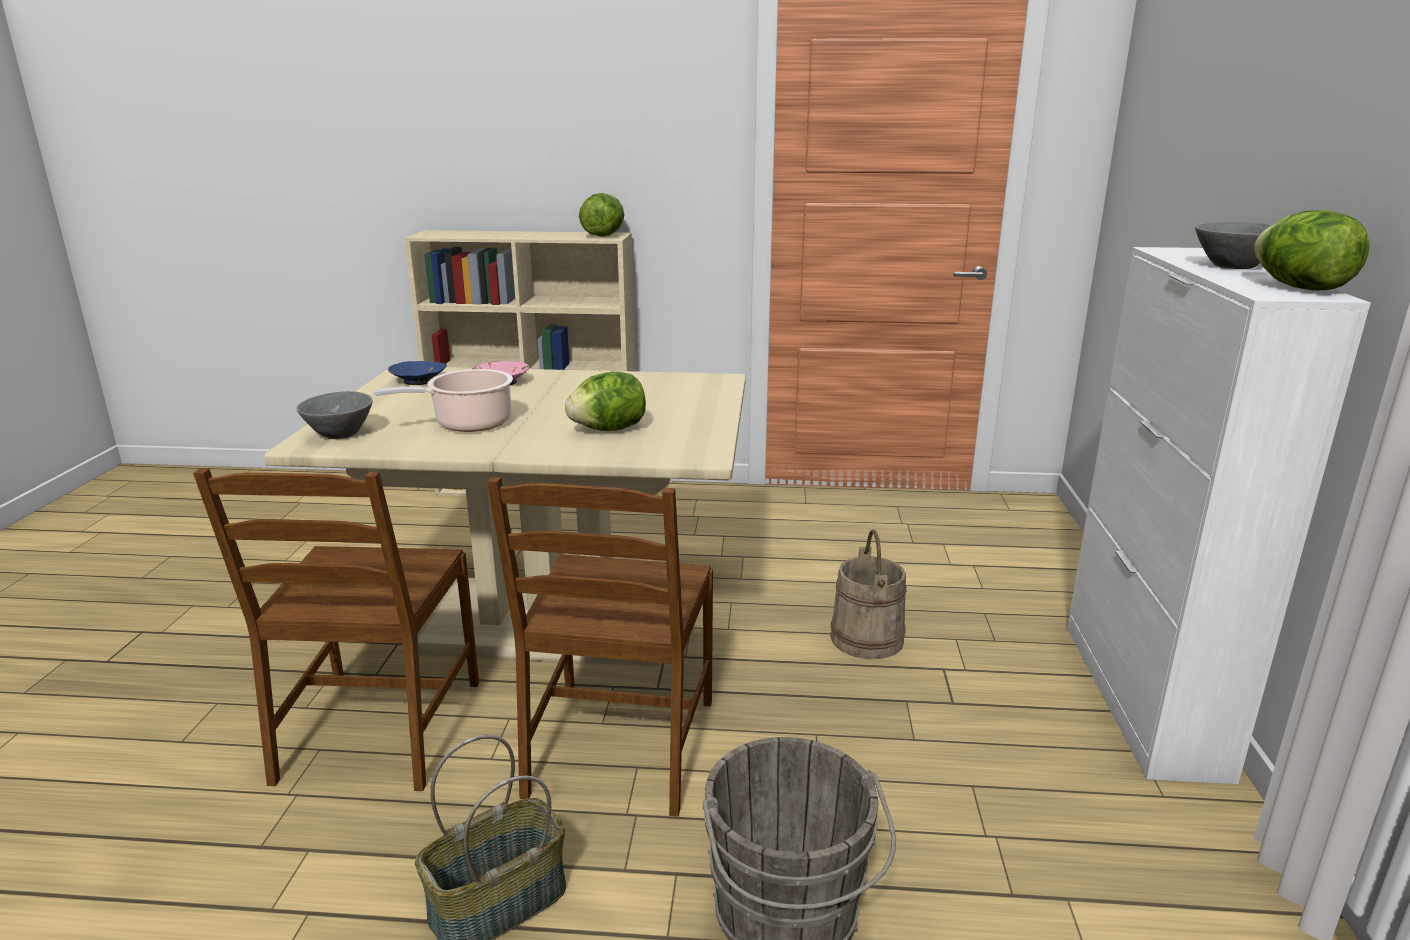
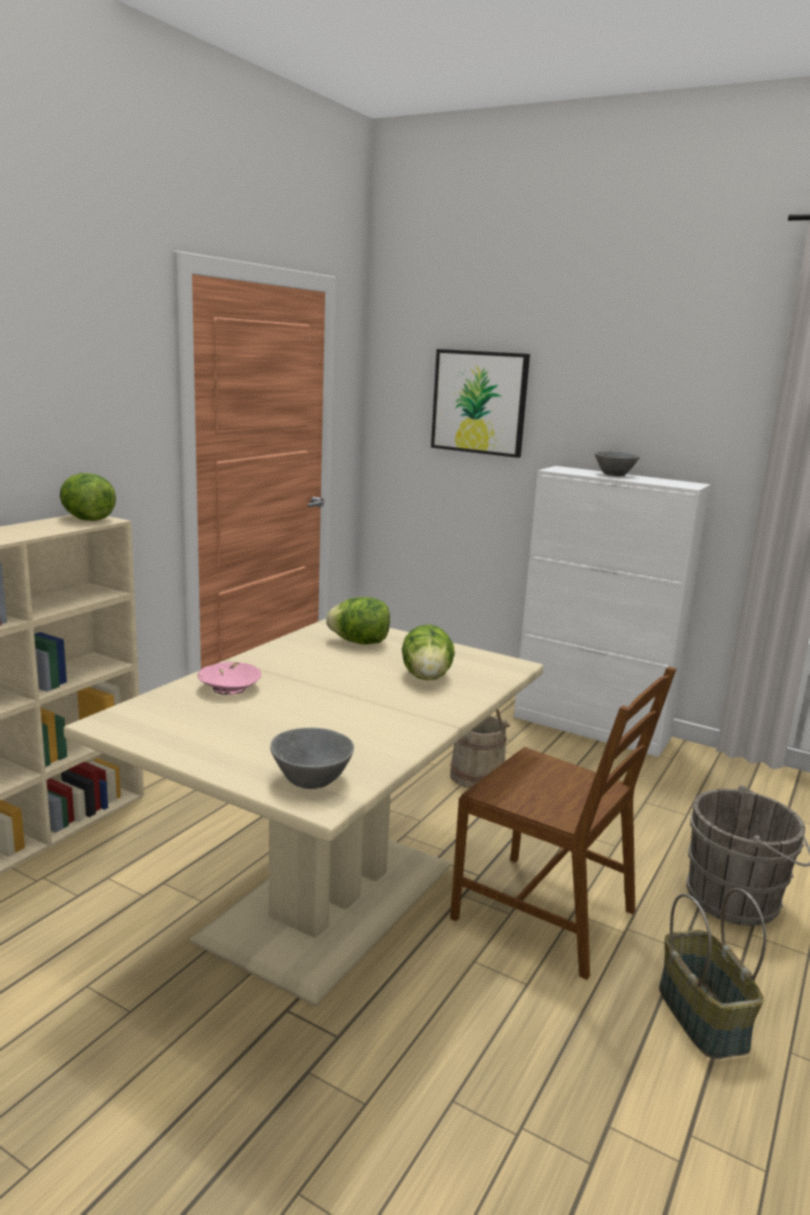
camera: 65 degrees left, 5 degrees down
(379, 731) = (446, 1049): brown chair -> none
(419, 381) = (162, 720): blue bowl -> none
(468, 424) = (349, 721): cooking pot -> none
(1185, 140) = (479, 402): none -> picture
(1299, 288) = (676, 481): lettuce -> lettuce (359, 642)

